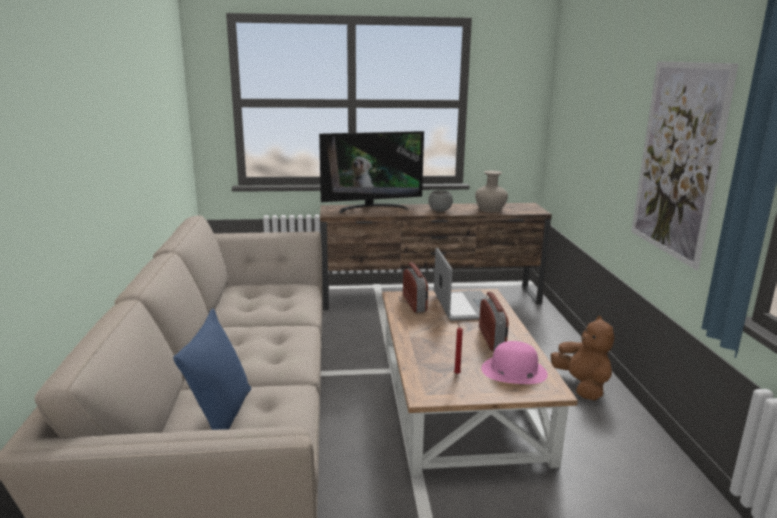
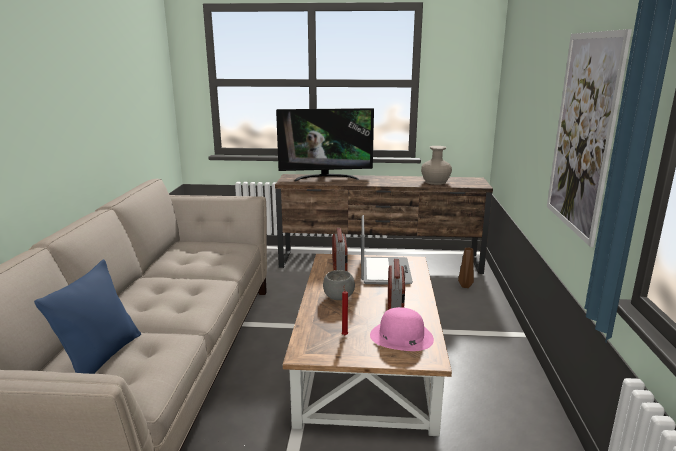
camera: 10 degrees right, 0 degrees up
(439, 210) = (386, 182): grey bowl -> grey bowl (338, 297)
(528, 318) = (465, 286): none -> brown vase
(582, 386) = (493, 356): brown plush toy -> none

